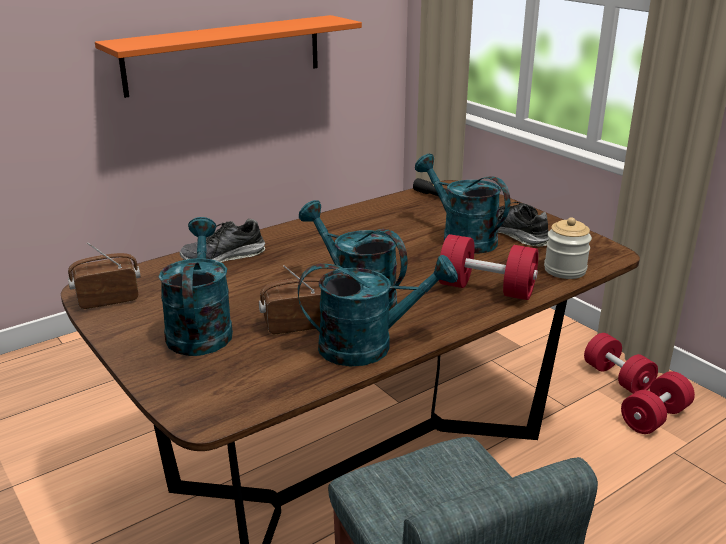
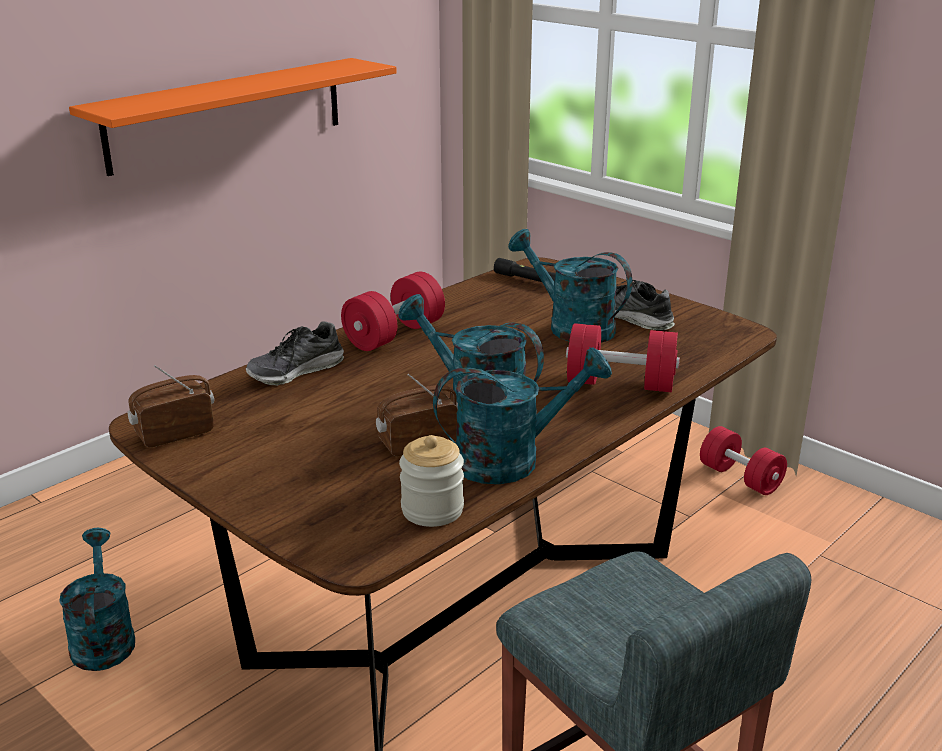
camera: 10 degrees left, 0 degrees up
(200, 328) = (305, 458): turquoise watering can -> turquoise watering can (103, 638)
(565, 270) = (700, 355): jar -> jar (432, 510)
(654, 417) = (791, 519): red dumbbell -> red dumbbell (394, 335)

